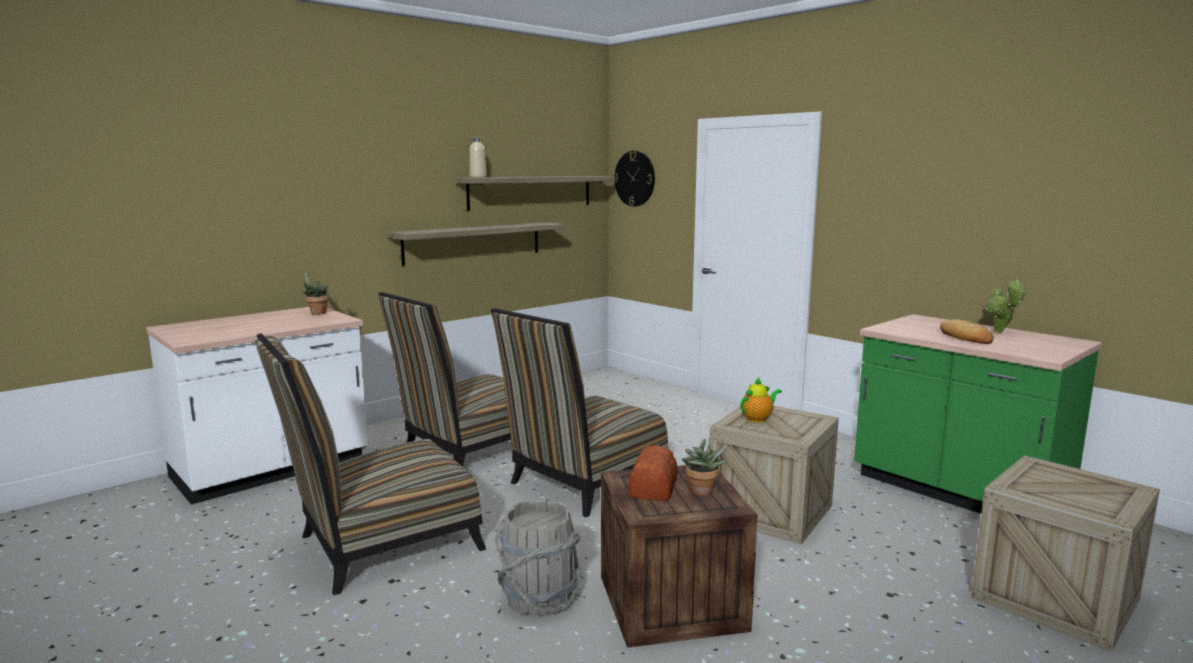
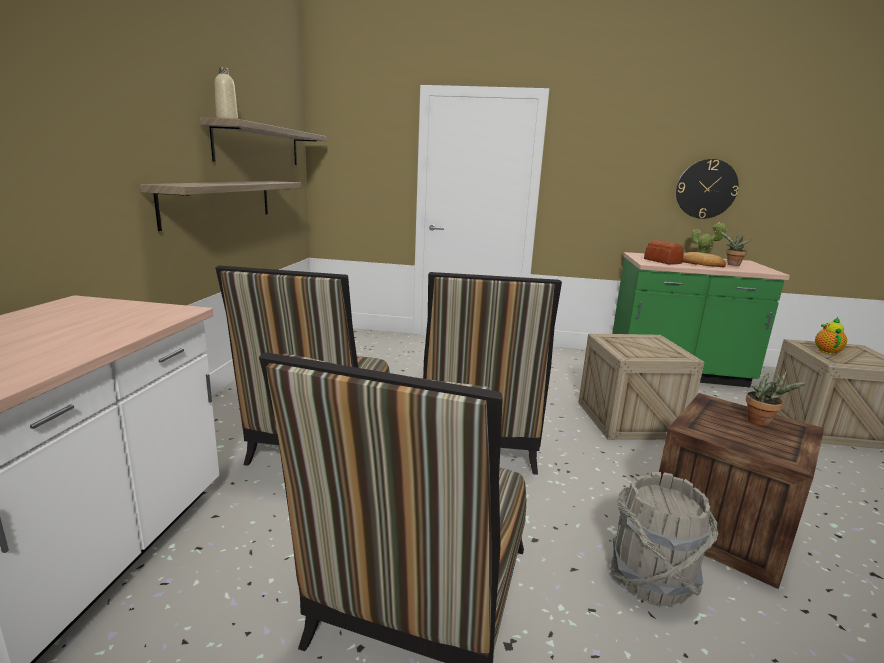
camera: 40 degrees left, 5 degrees up
(316, 313) = (106, 307): potted plant -> potted plant (732, 265)
(635, 178) = (342, 140): wall clock -> wall clock (706, 189)
(651, 488) = (731, 430): bread -> bread (662, 261)
(758, 419) = (630, 347): teapot -> teapot (826, 351)

